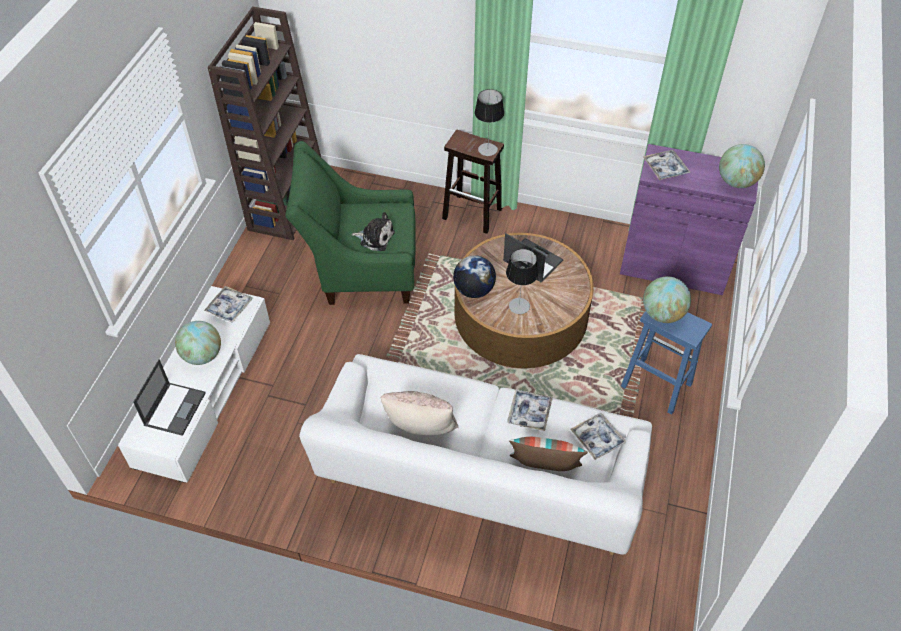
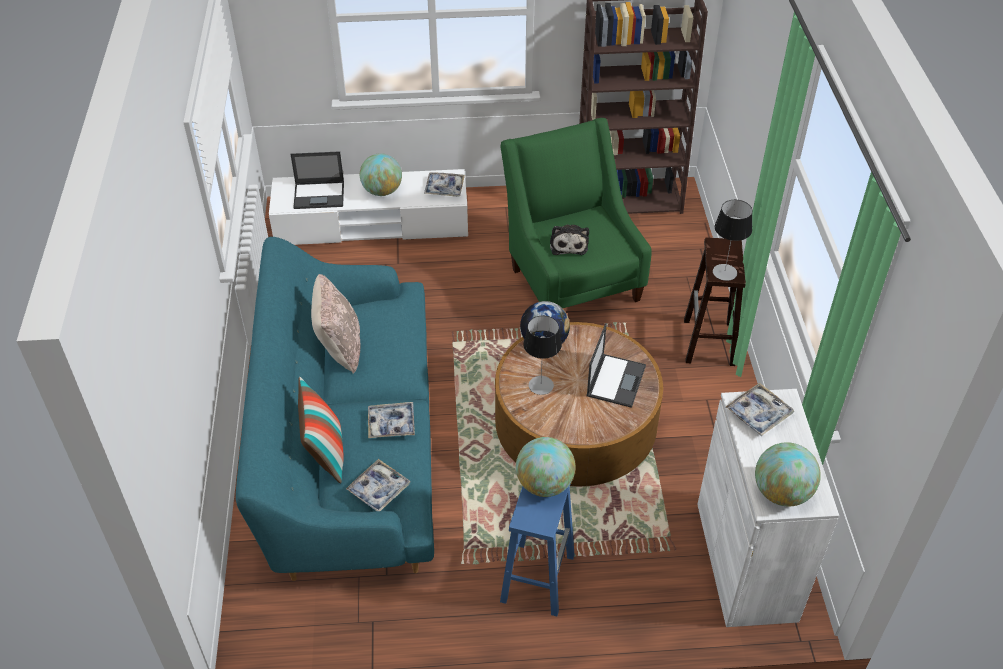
camera: 70 degrees right, 5 degrees down
(480, 475) = (351, 443): white sofa -> turquoise sofa
(673, 266) = (746, 561): purple cabinet -> white cabinet

